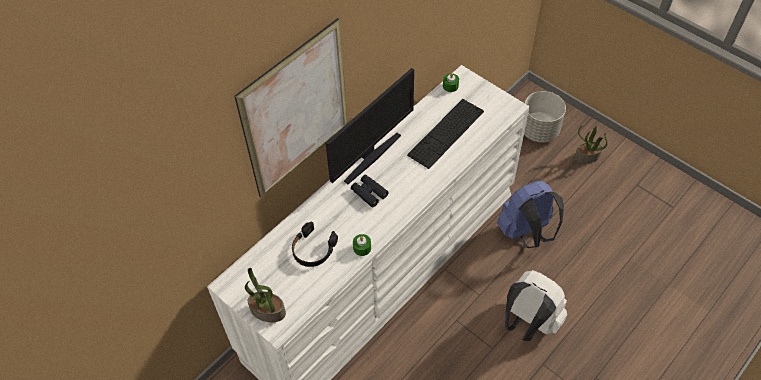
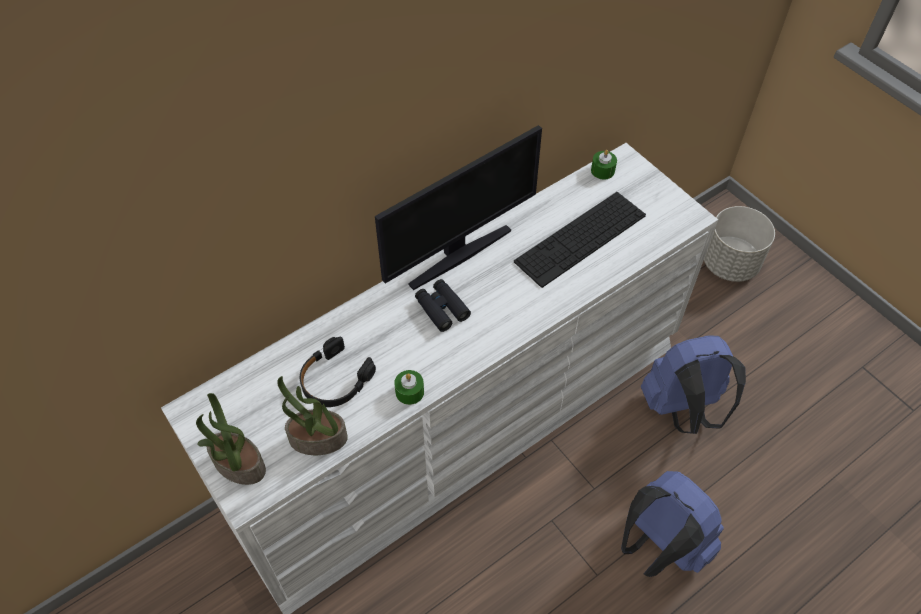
camera: 10 degrees right, 0 degrees up
(296, 111) = (331, 156): picture -> none
(528, 322) = (659, 546): white backpack -> blue backpack
(587, 157) = (793, 313): potted plant -> potted plant (317, 440)

